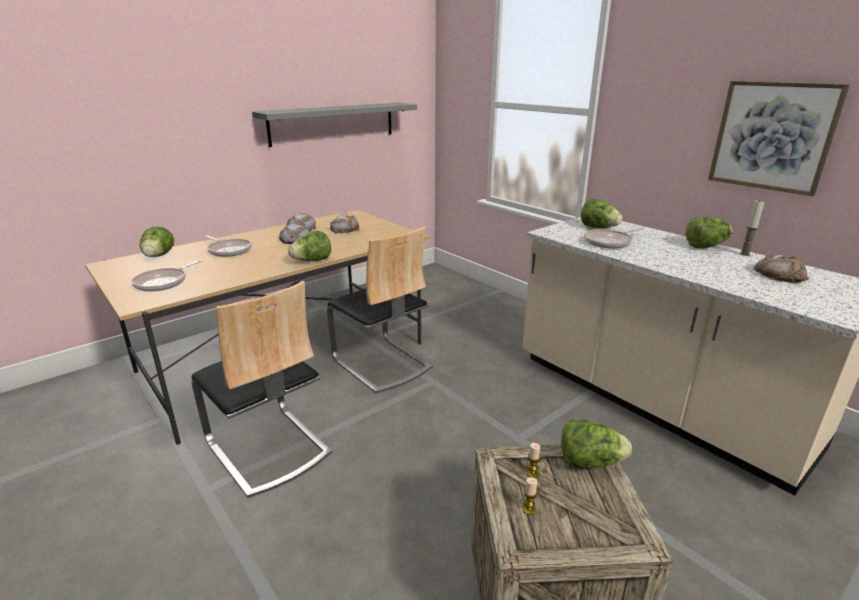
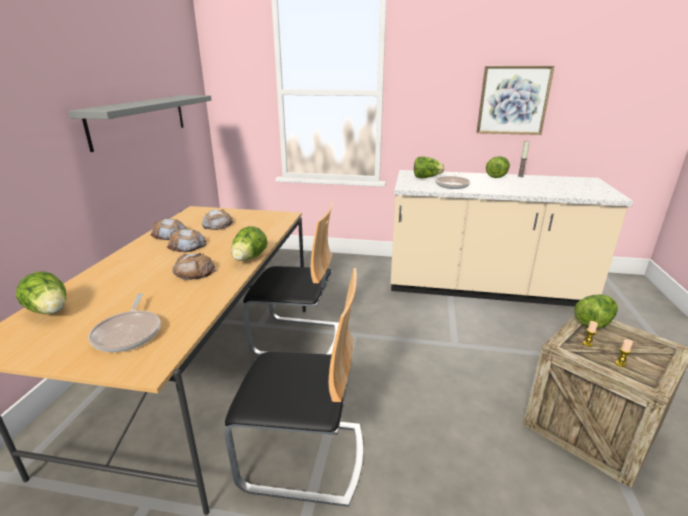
camera: 40 degrees left, 0 degrees up
(229, 250) = (135, 276): frying pan -> none
(779, 274) = (555, 183): bread -> bread (194, 271)

